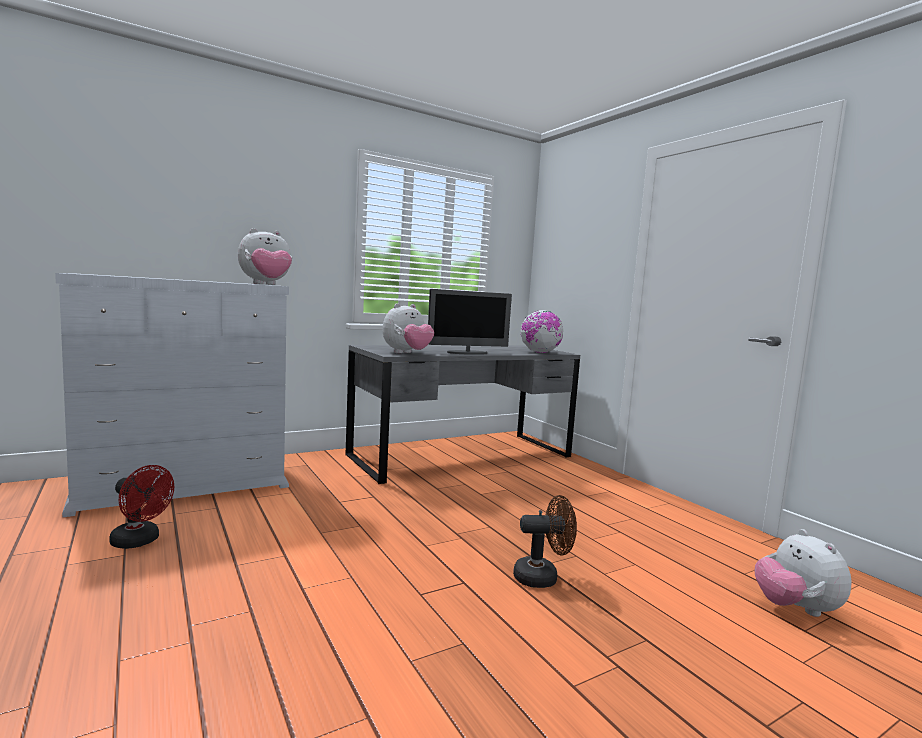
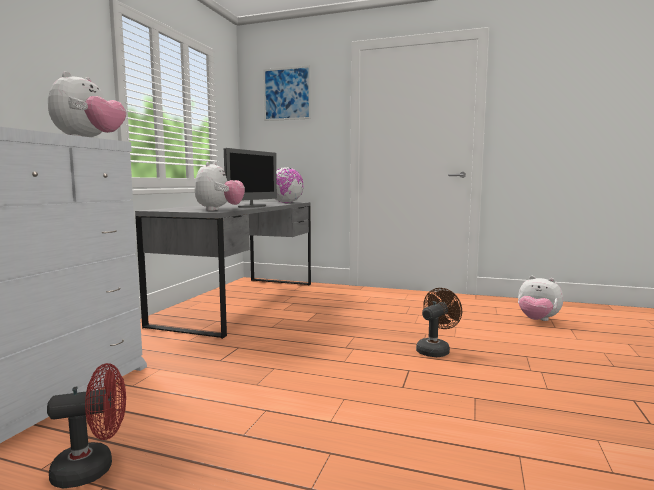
camera: 40 degrees left, 0 degrees up
(576, 220) = (287, 94): none -> picture

